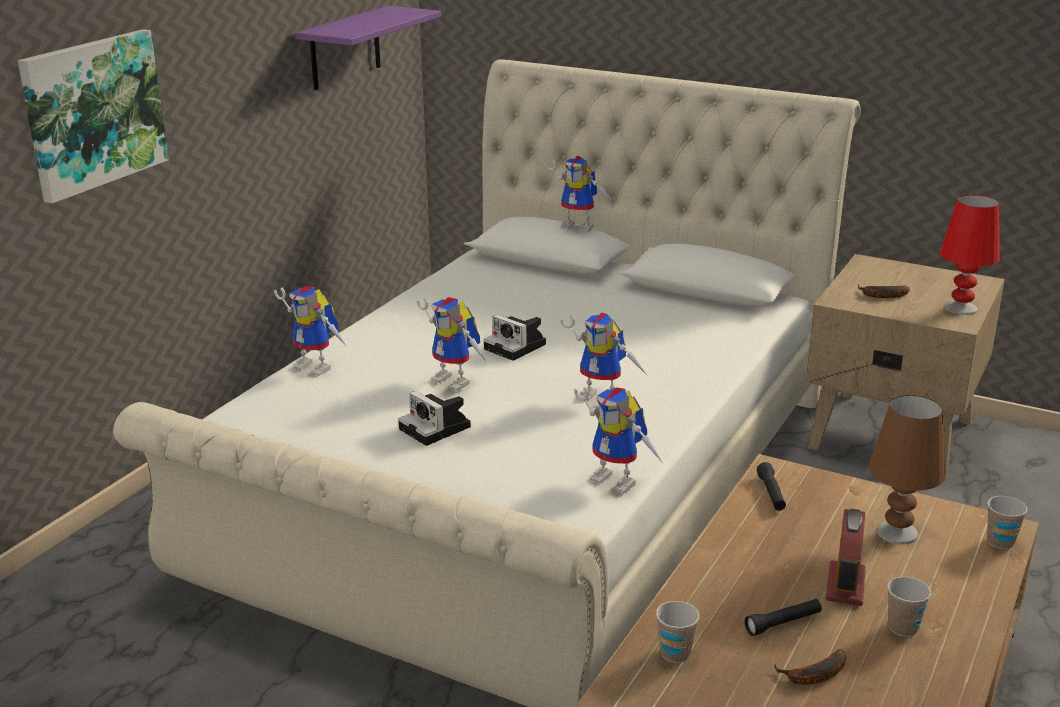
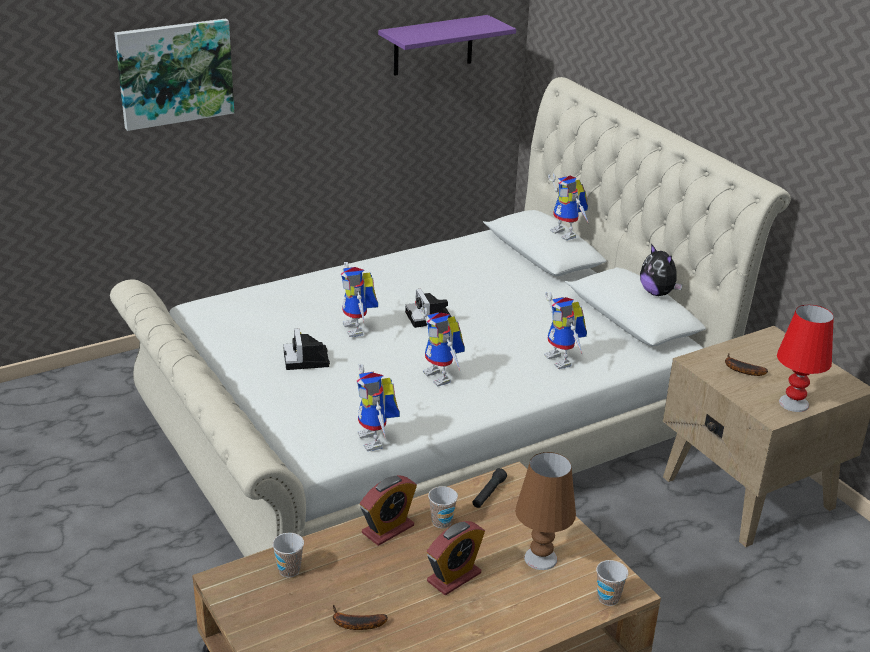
camera: 30 degrees right, 5 degrees up
(318, 366) = (287, 289): toy robot -> toy robot (563, 360)
(721, 567) = (388, 529): none -> alarm clock
(733, 252) = (657, 293): none -> plush toy
(783, 623) = (379, 583): black flashlight -> none
(903, 628) = (453, 622): cup -> cup (441, 522)

